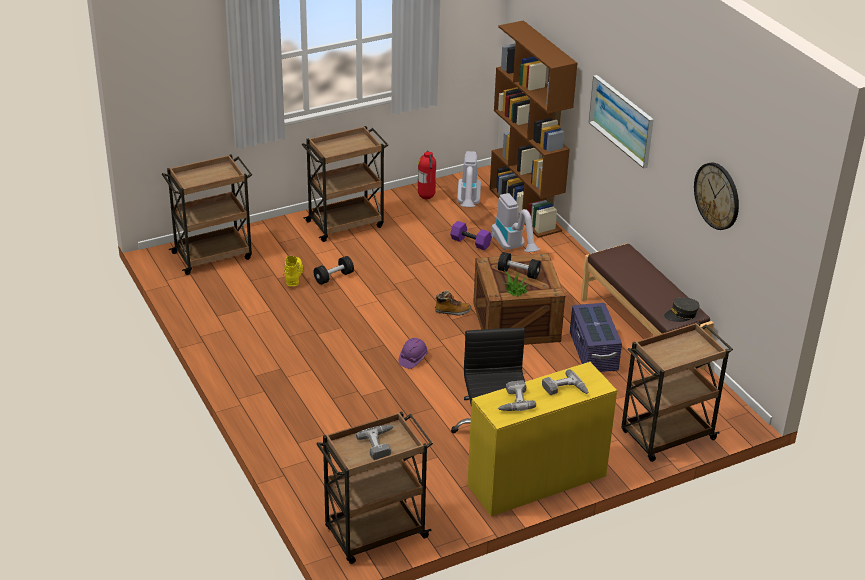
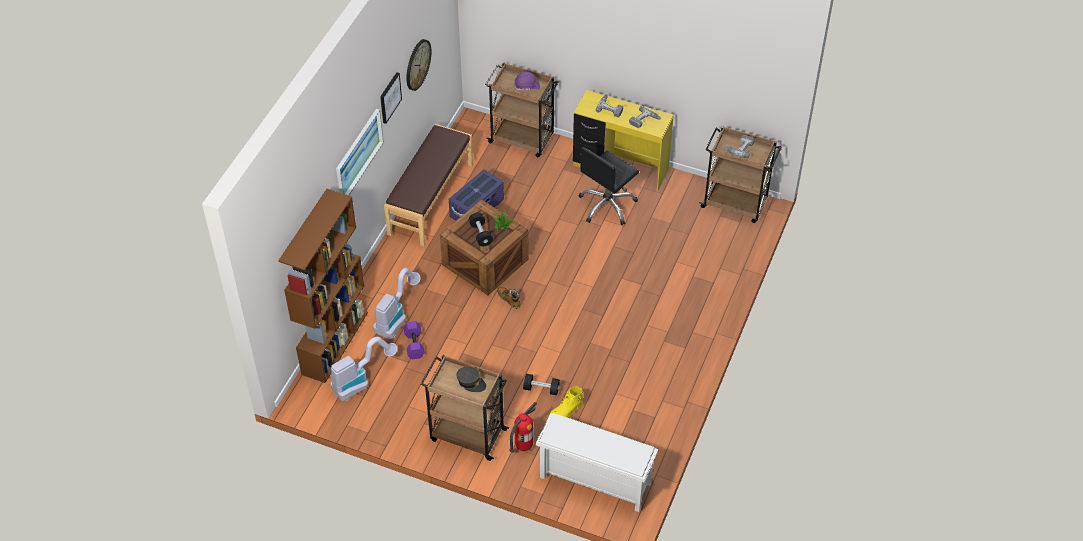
camera: 130 degrees left, 15 degrees up
(213, 255) = (594, 480): brown cart -> white shoe rack
(413, 359) = (580, 285): purple hard hat -> purple hard hat (527, 86)
(427, 198) = (377, 412): fire extinguisher -> fire extinguisher (523, 446)
(672, 146) = (389, 97): none -> picture
(681, 314) = (446, 136): grey cap -> grey cap (471, 382)

